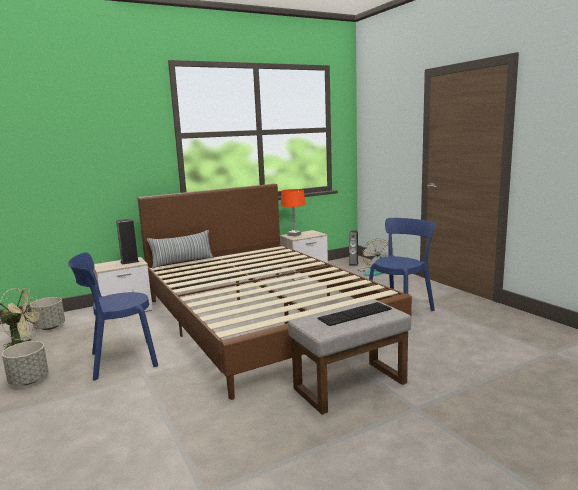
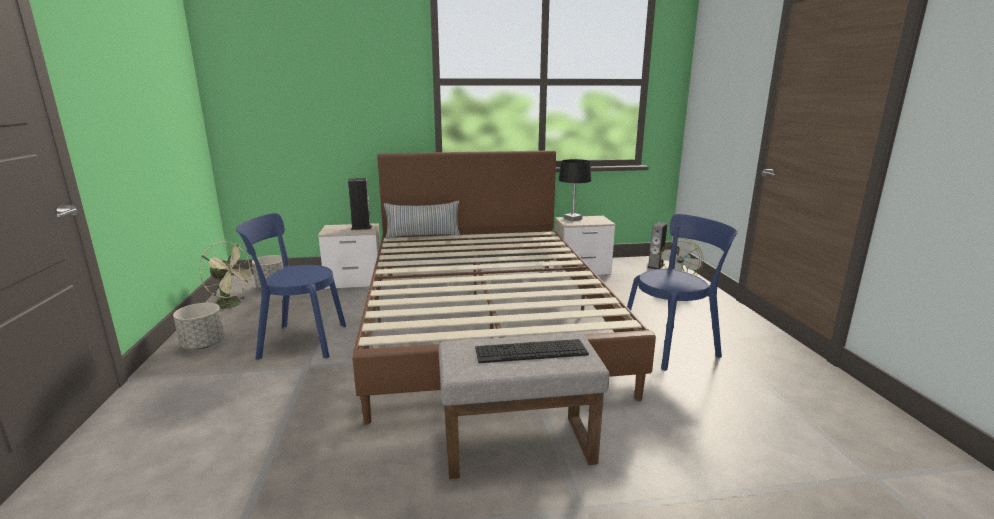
camera: 20 degrees right, 5 degrees up
(294, 235) = (573, 219): orange table lamp -> black table lamp

